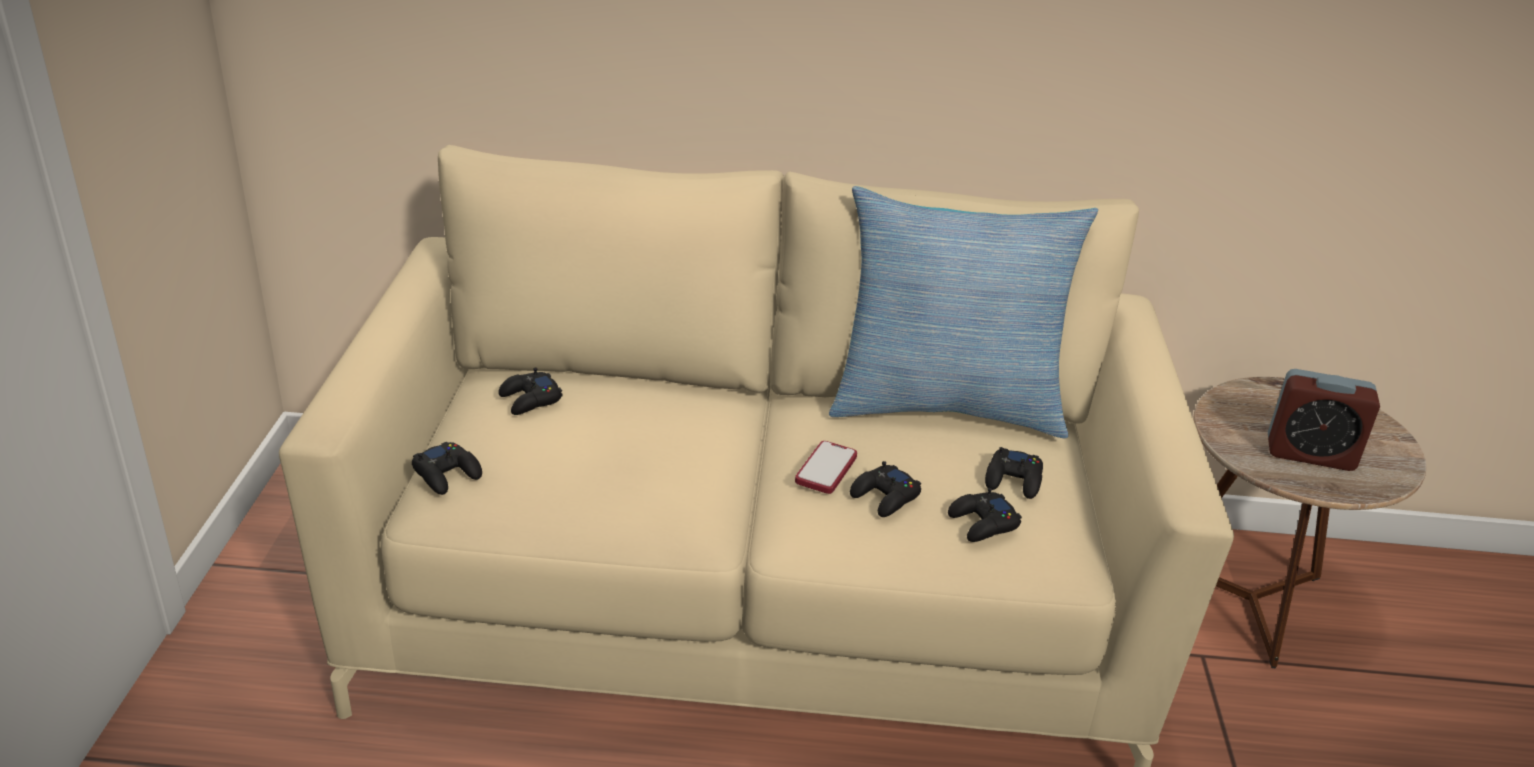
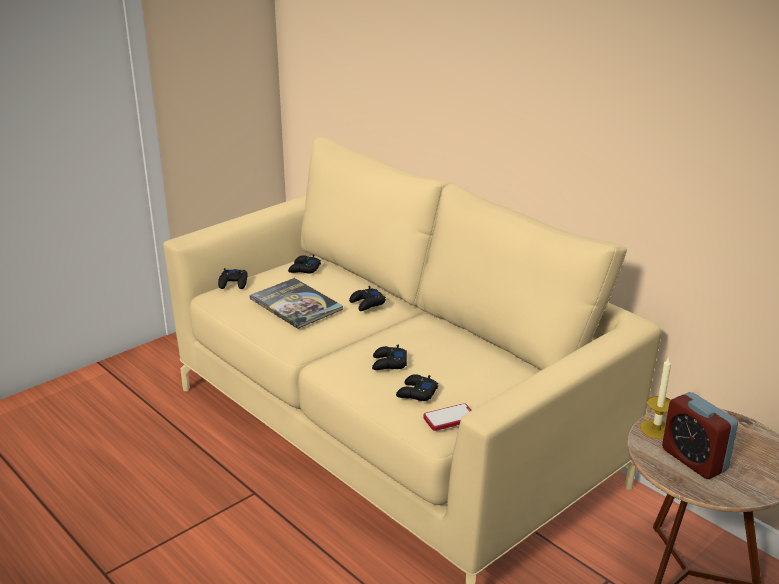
camera: 45 degrees right, 5 degrees down
(614, 465) = (296, 304): none -> book
(826, 469) = (382, 342): phone -> phone (449, 418)
(946, 405) = (490, 343): pillow -> none
(1014, 480) = (465, 384): black game controller -> black game controller (367, 303)
(1231, 435) = (656, 429): none -> candle

